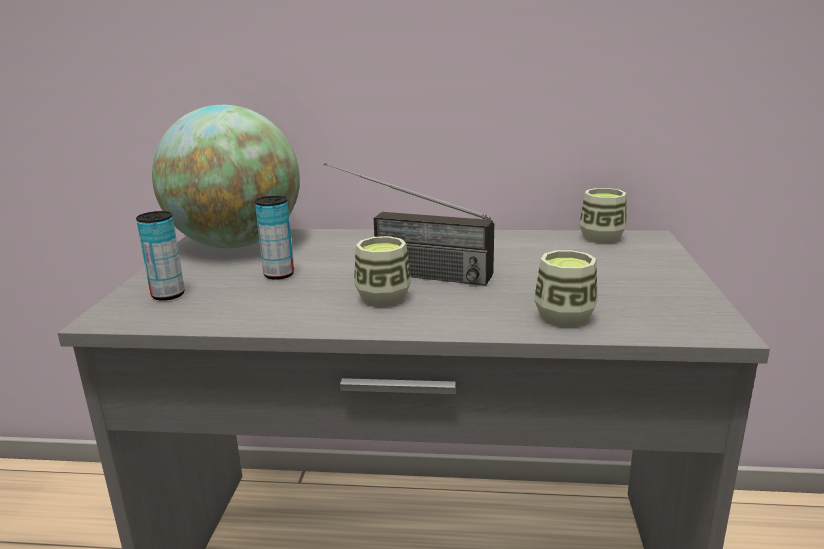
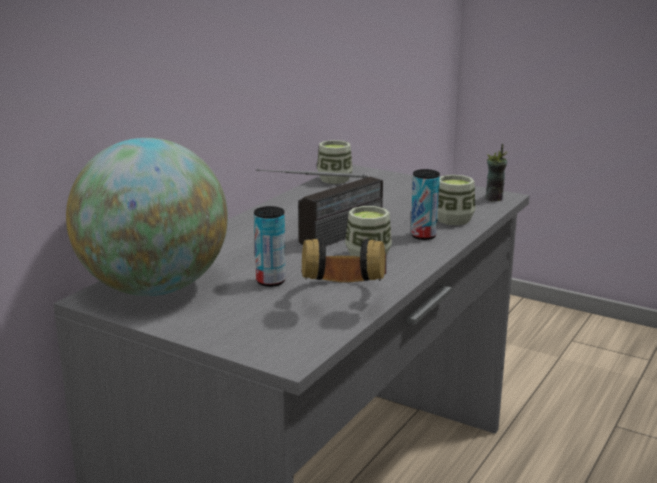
camera: 65 degrees left, 0 degrees up
(168, 295) = (262, 328): can -> can (423, 236)
(256, 310) = (343, 298): none -> headphones
(696, 326) = (494, 199): none -> cup

